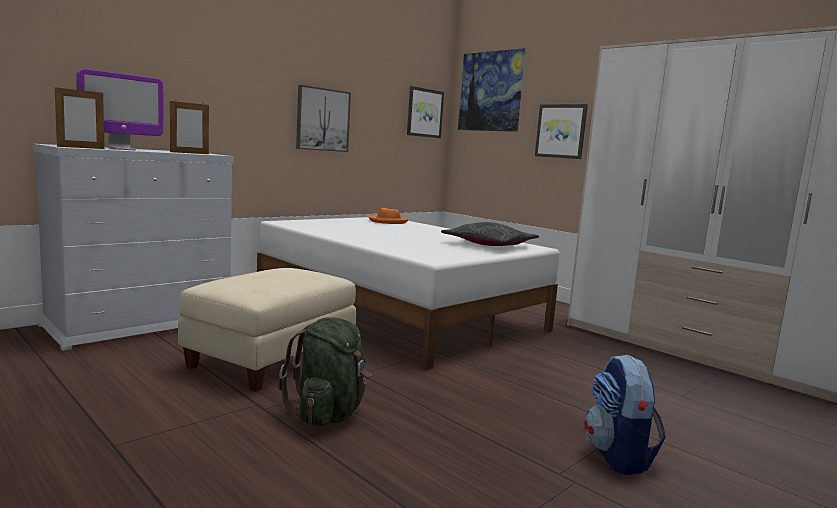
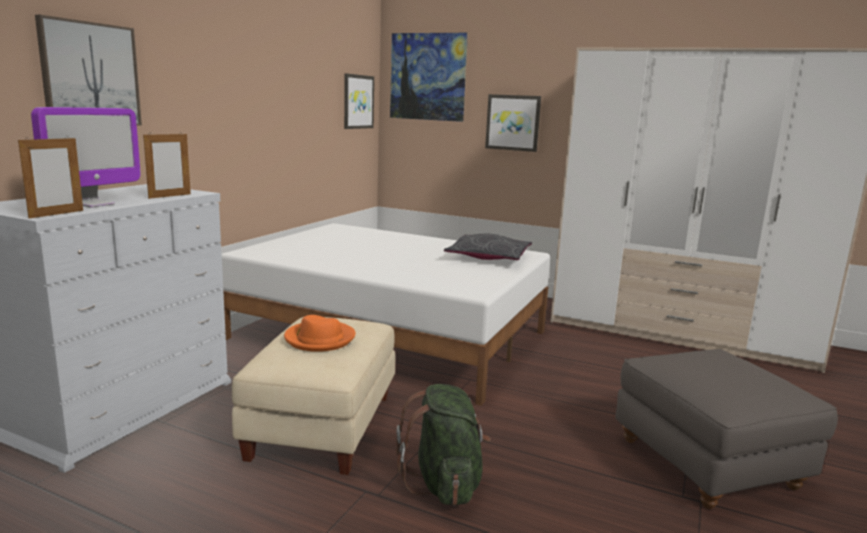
camera: 20 degrees left, 5 degrees up
(322, 119) = (268, 123): picture -> picture (90, 75)
(388, 221) = (348, 232): orange hat -> orange hat (319, 339)
(618, 457) = (708, 464): backpack -> grey ottoman

